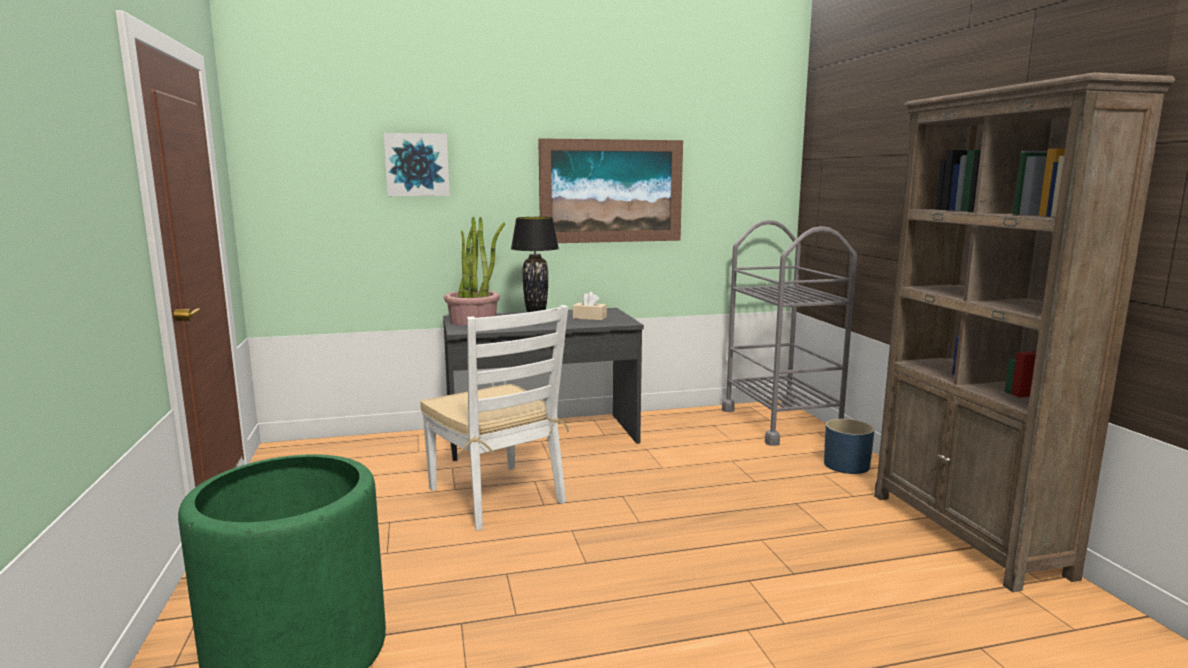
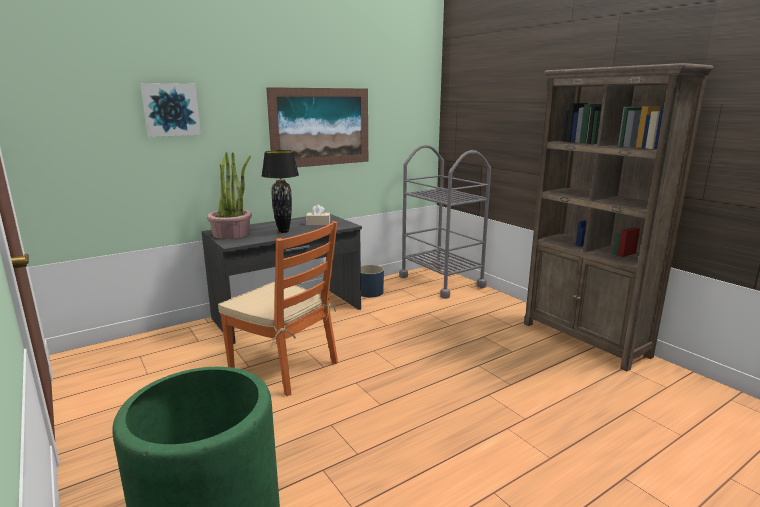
camera: 20 degrees left, 5 degrees up
(497, 496) = (285, 366): white chair -> orange chair
(846, 465) = (496, 305): blue planter -> blue planter (370, 292)

